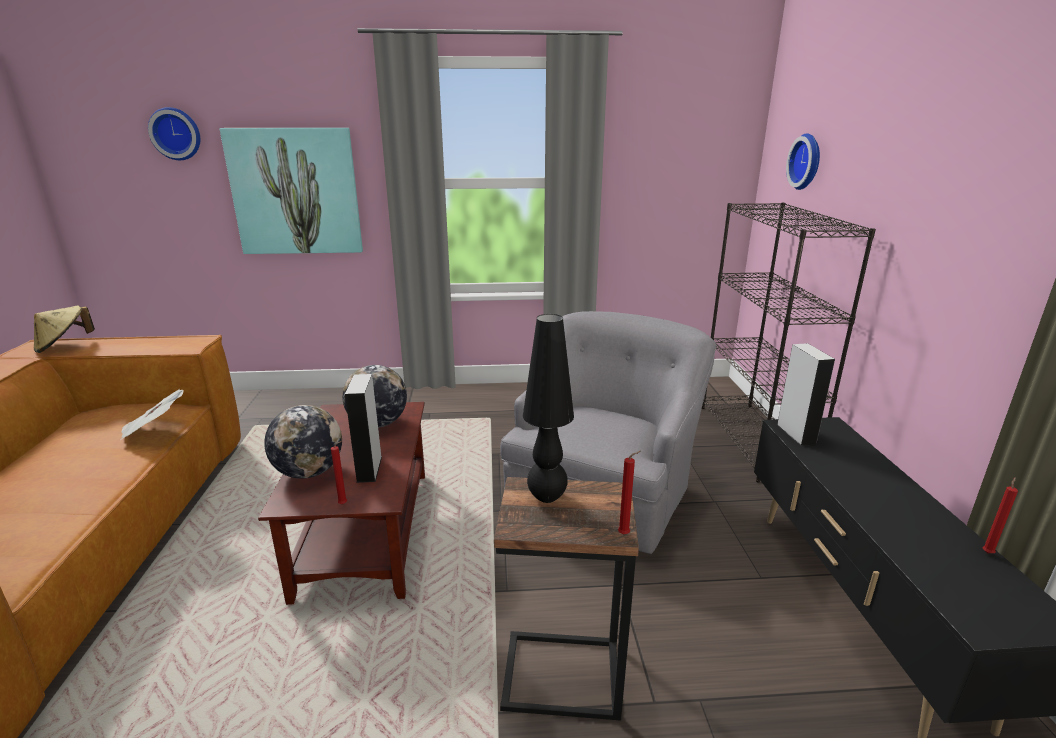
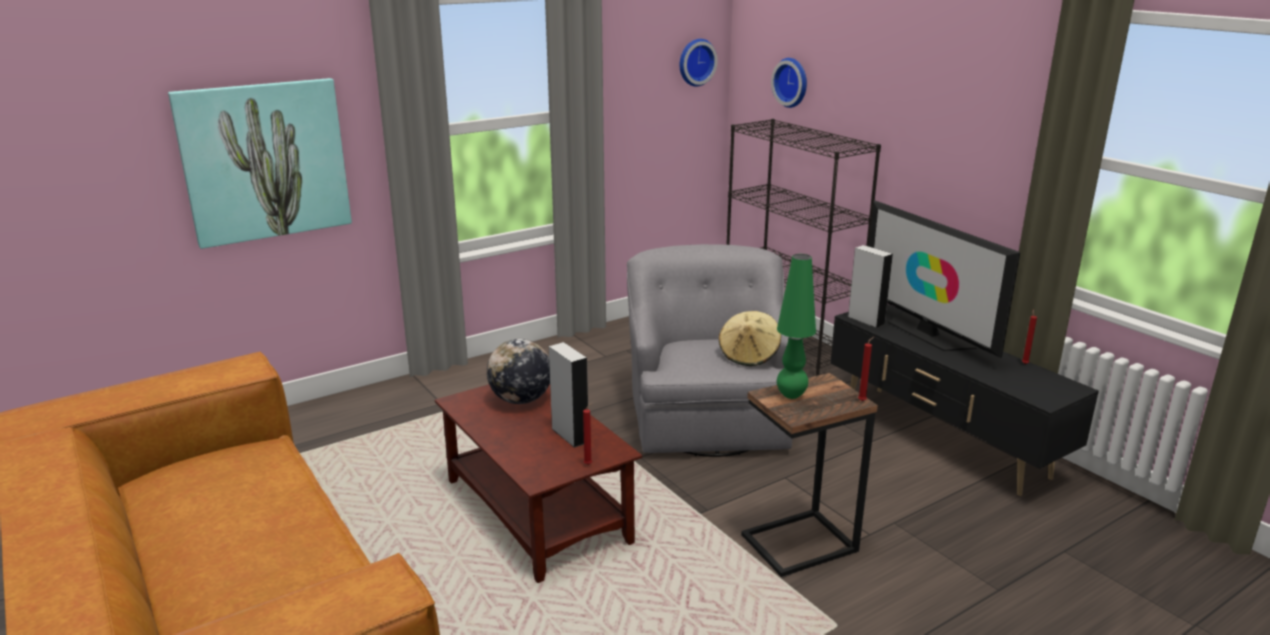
camera: 30 degrees left, 0 degrees up
(64, 345) = (70, 407): beige hat -> beige hat (749, 355)
(154, 429) = (277, 469): newspaper -> none
(176, 134) = (101, 105): wall clock -> wall clock (695, 62)
(309, 472) = (519, 453): globe -> none
(547, 497) = (791, 395): black table lamp -> green table lamp
(865, 469) = (927, 333): none -> television

